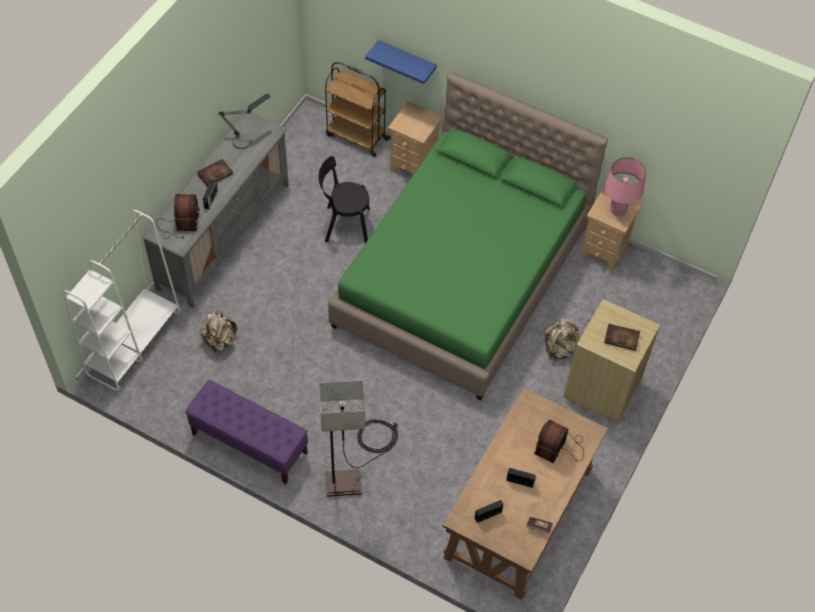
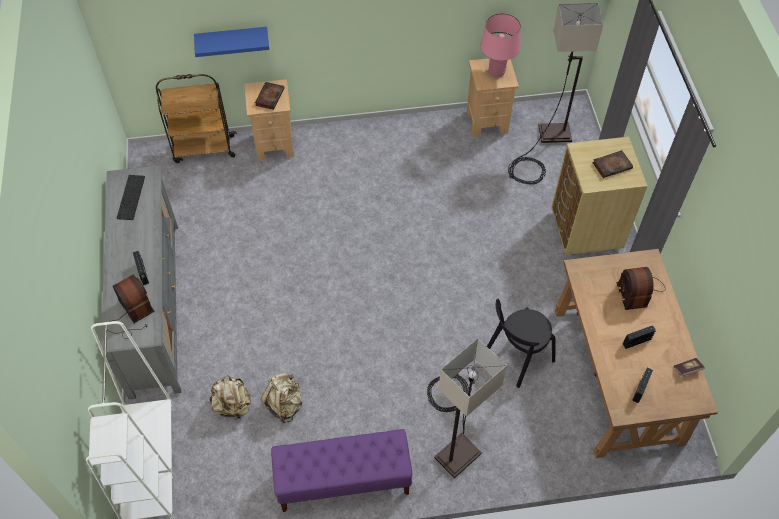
camera: 35 degrees left, 0 degrees up
(215, 173) = (126, 246): book -> book (270, 96)
(247, 139) = (130, 197): table lamp -> keyboard
(344, 224) = (257, 229): black chair -> black chair (517, 357)
(462, 275) = (396, 209): green bed -> none
(559, 348) = (524, 218): beige backpack -> beige backpack (285, 404)
(623, 304) = (539, 153): none -> floor lamp

